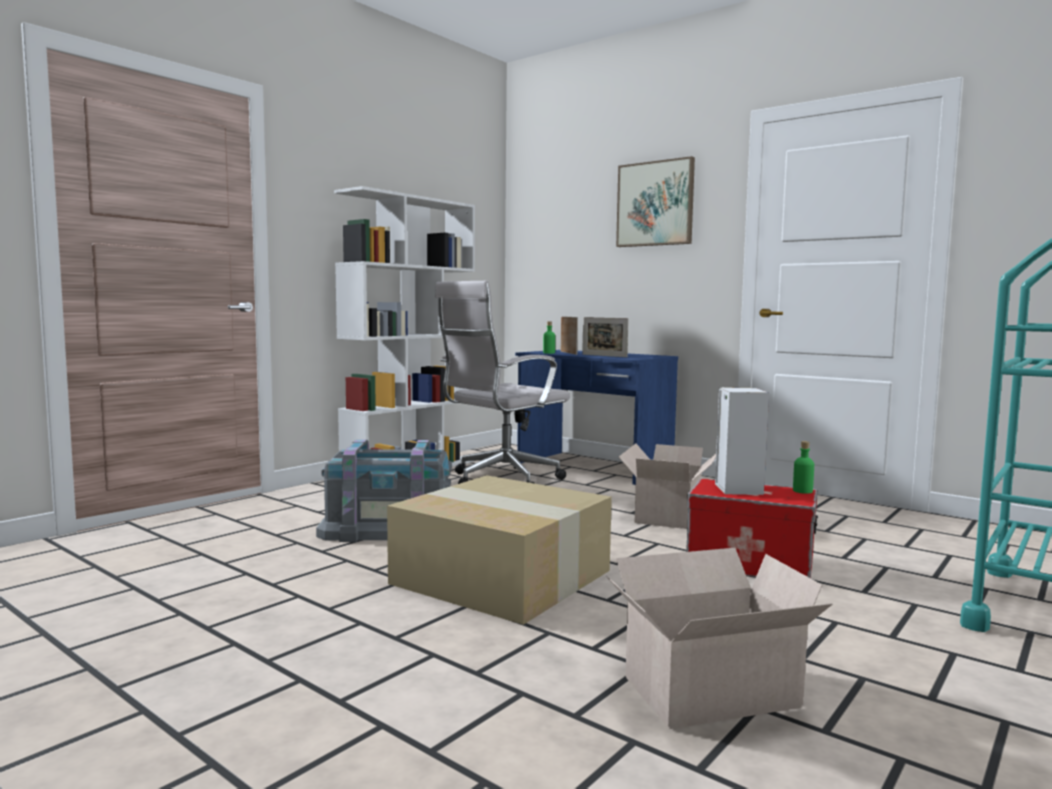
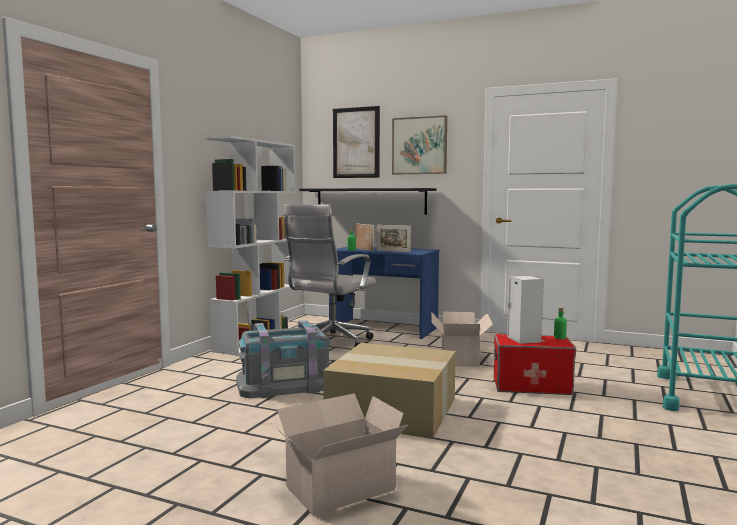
camera: 15 degrees left, 0 degrees up
(572, 204) = (356, 142): none -> picture
(588, 286) = (370, 201): none -> black shelf
(705, 692) = (565, 462): cardboard box -> cardboard box (337, 489)

